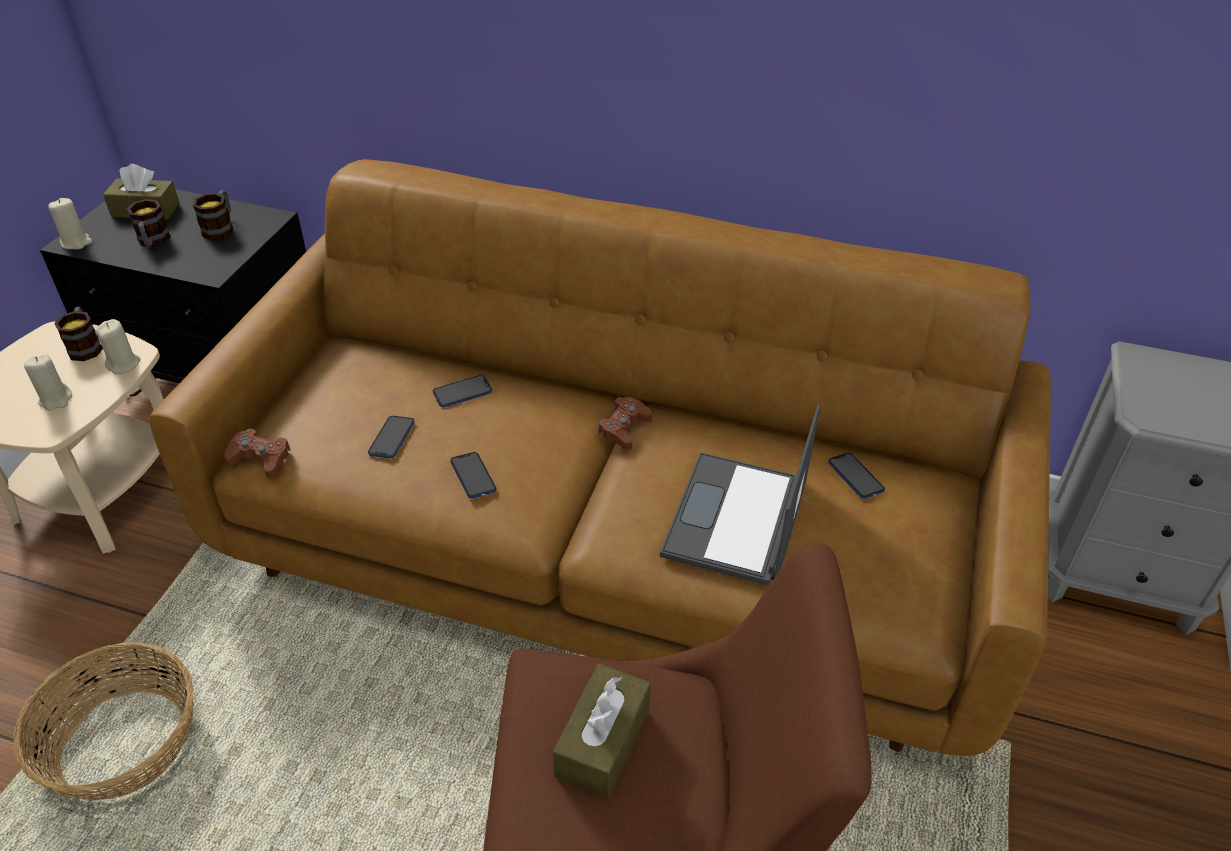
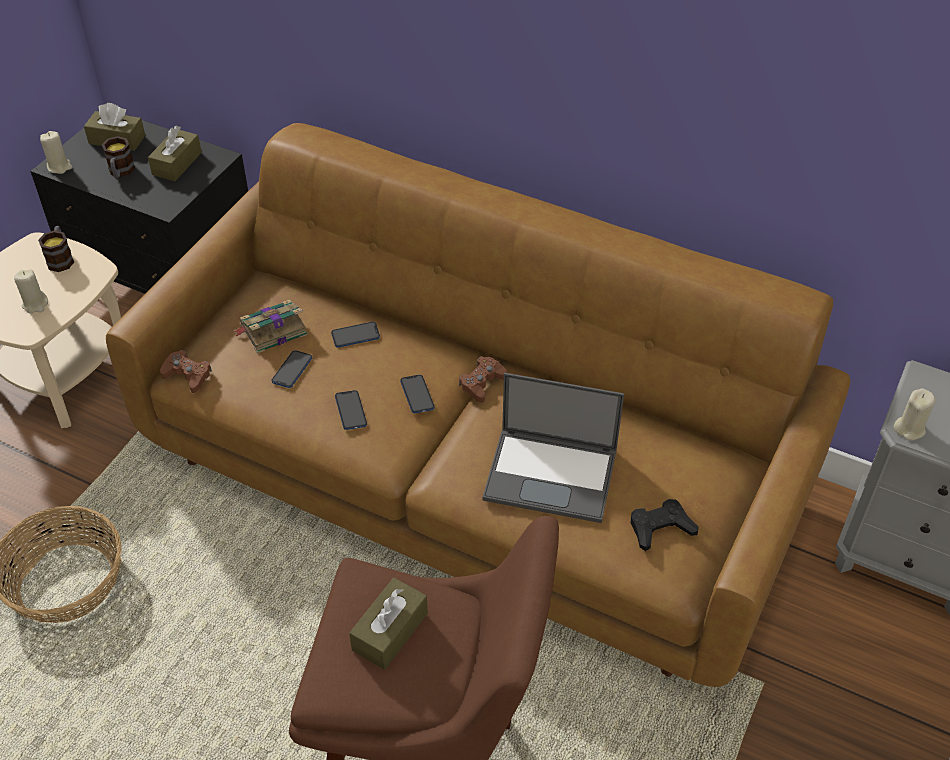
camera: 10 degrees right, 5 degrees up
(124, 364) = (89, 278): beige candle -> beige candle (909, 428)
(221, 228) = (177, 163): mug -> brown tissue box
(360, 397) = (272, 330): none -> book
(736, 520) = (552, 474): laptop -> laptop turned 105 degrees counterclockwise
(855, 477) = (662, 449): phone -> phone (417, 395)
(883, 566) = (660, 528): none -> black game controller

